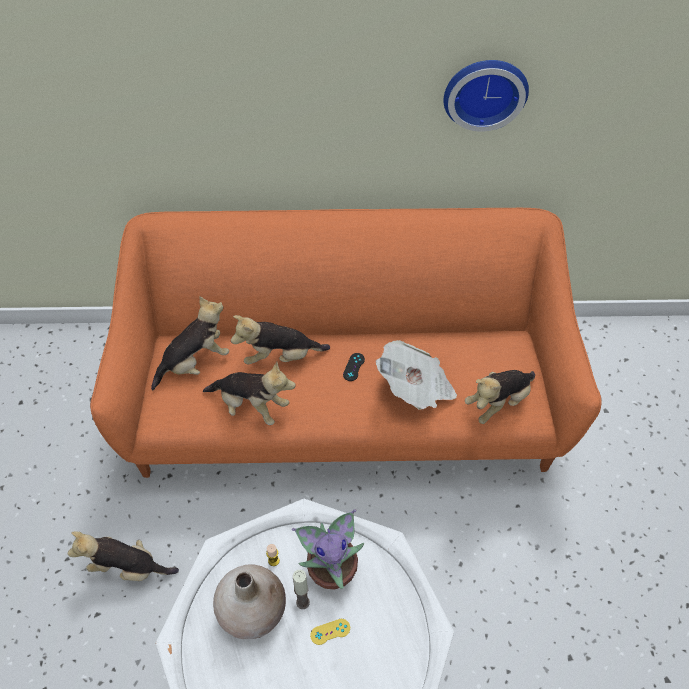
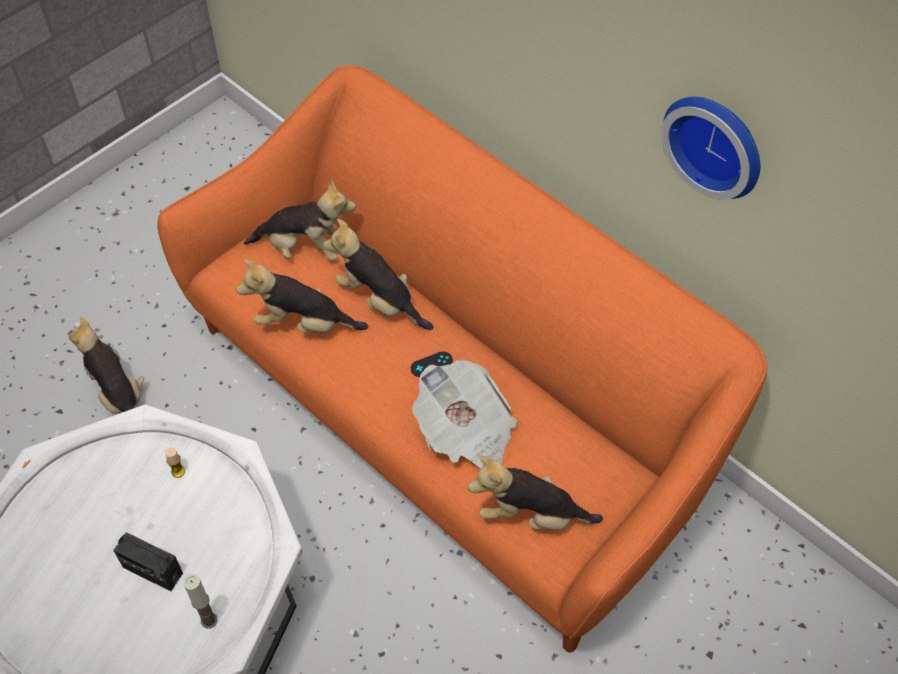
camera: 45 degrees right, 0 degrees up
(251, 405) = (303, 323): plush toy -> plush toy turned 120 degrees clockwise
(252, 609) = (118, 494): beige vase -> none
(303, 602) = (160, 526): candle -> candle (209, 620)
(330, 631) = (152, 570): yellow game controller -> radio
(332, 568) = (214, 522): potted plant -> none

